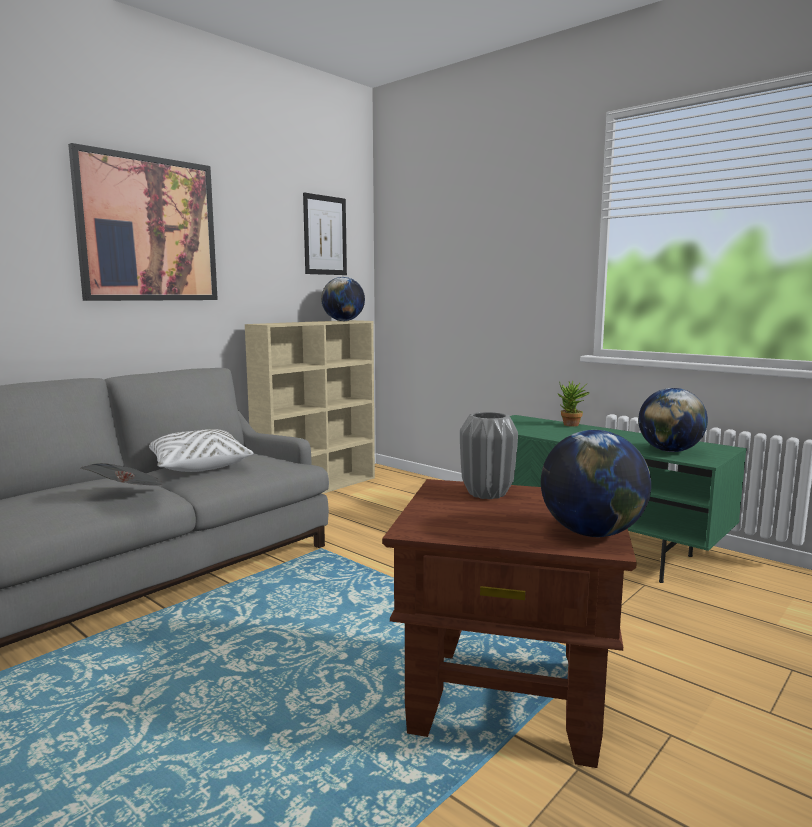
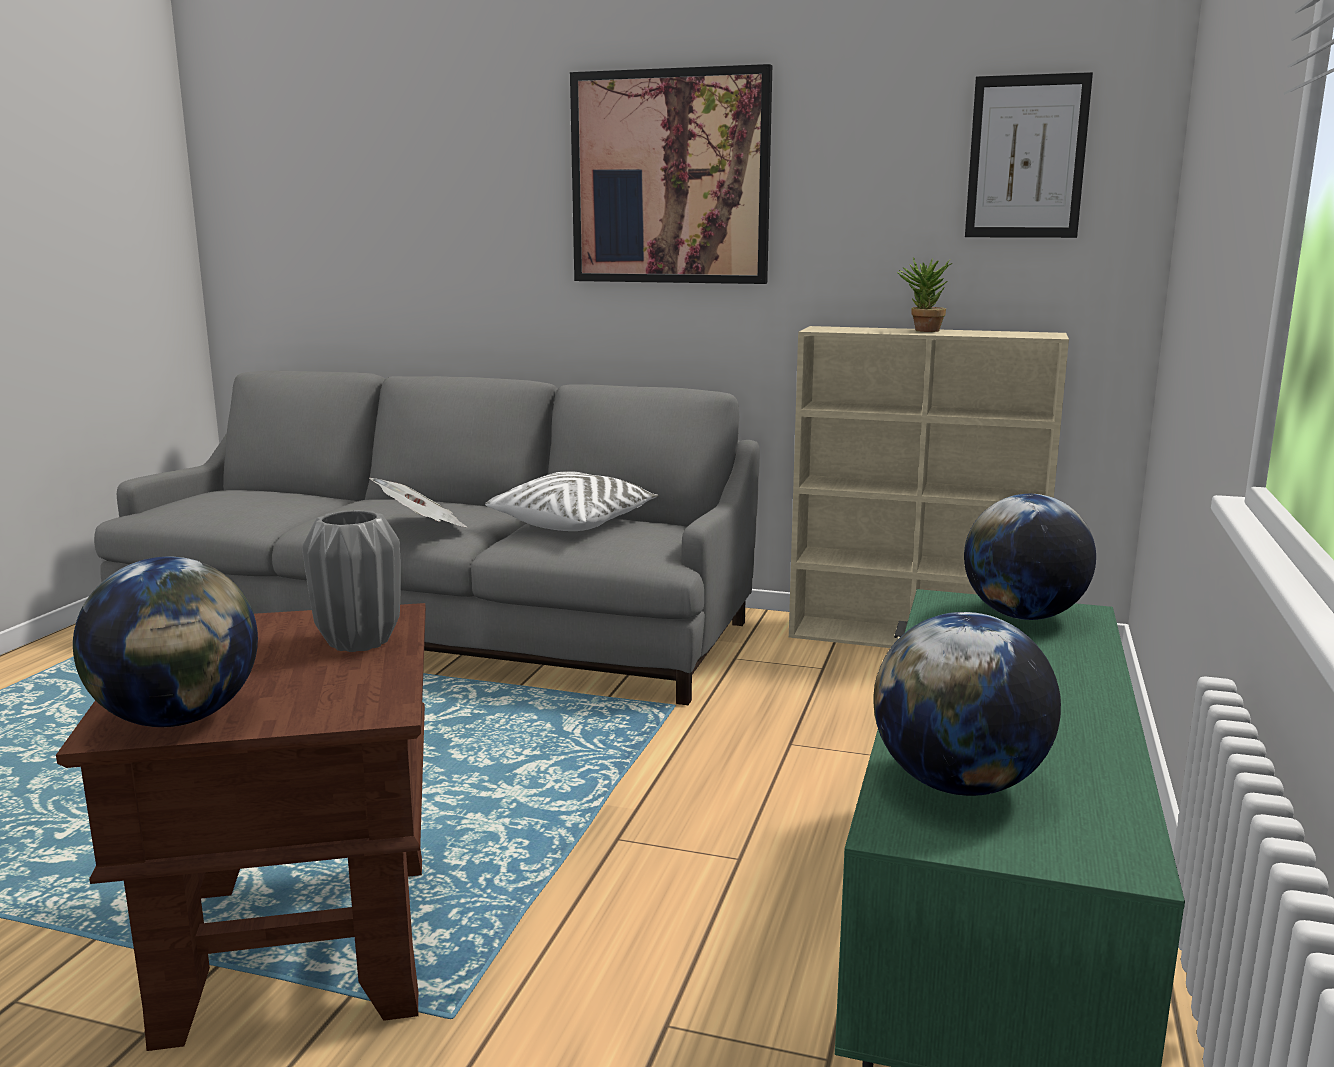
camera: 65 degrees right, 5 degrees up
(343, 321) = (1008, 334): globe -> globe (1023, 616)
(571, 425) = (1084, 664): potted plant -> potted plant (922, 331)

